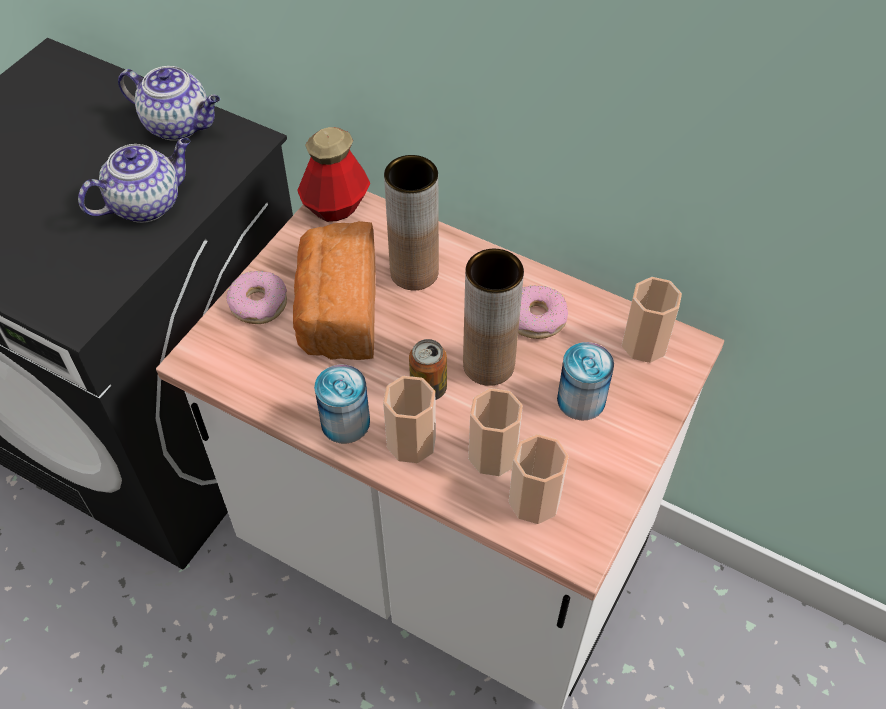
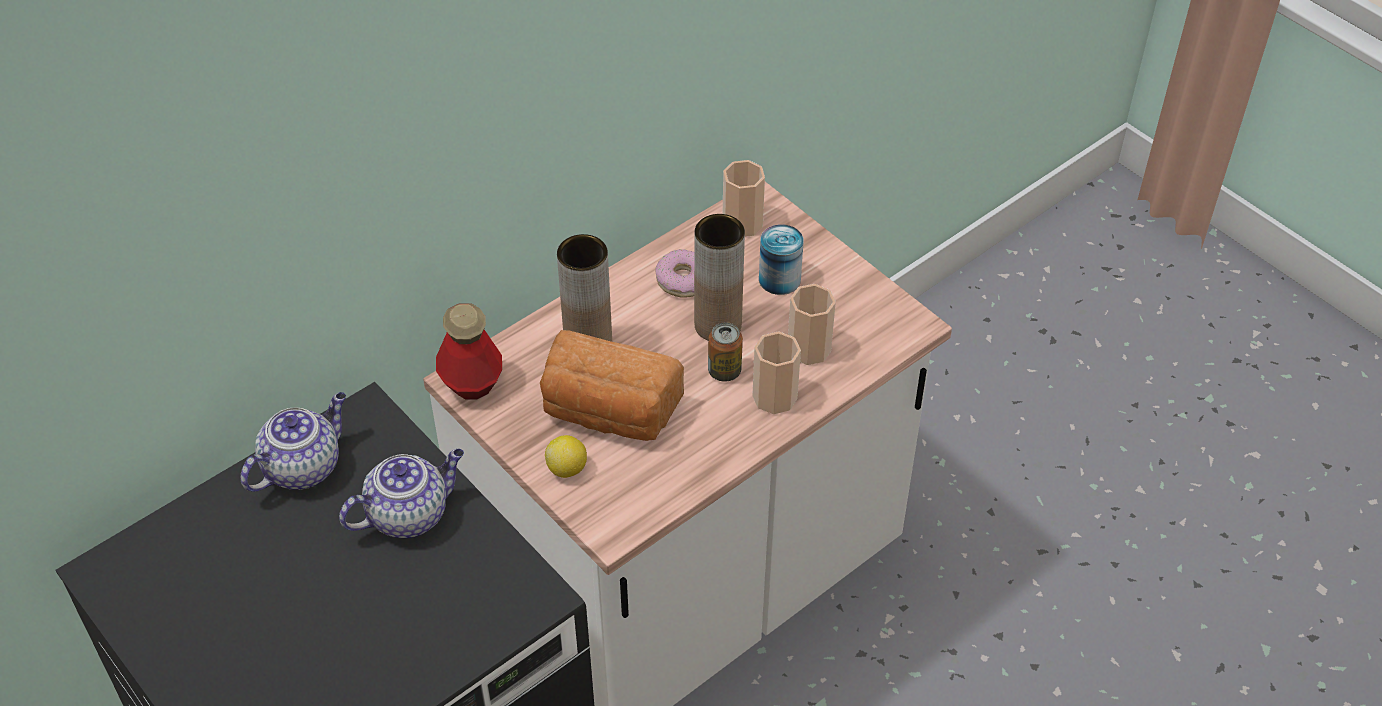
camera: 70 degrees left, 5 degrees down
(147, 203) = (409, 514): teapot -> teapot turned 75 degrees clockwise
(258, 304) = (567, 469): donut -> lemon
(345, 422) = (734, 436): can -> none
(534, 501) = (861, 336): cup -> none

